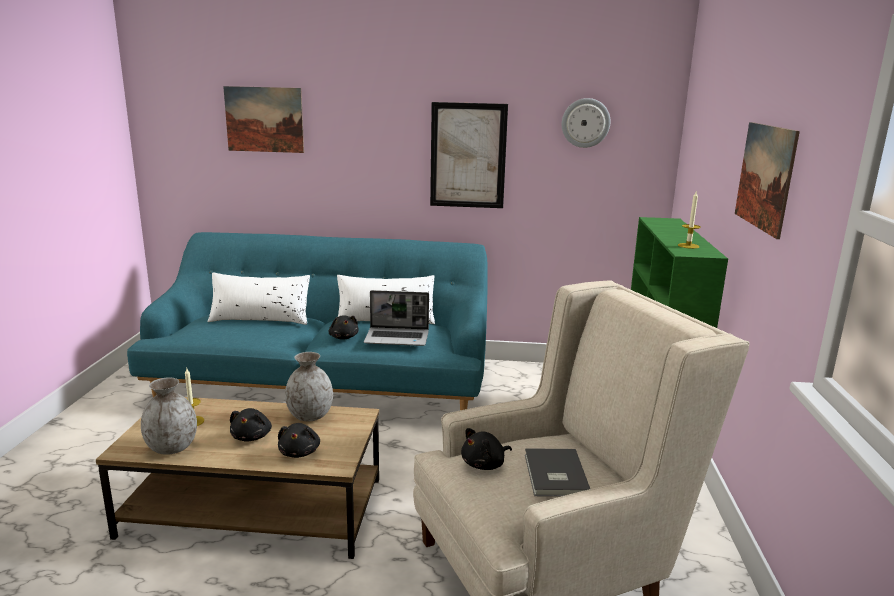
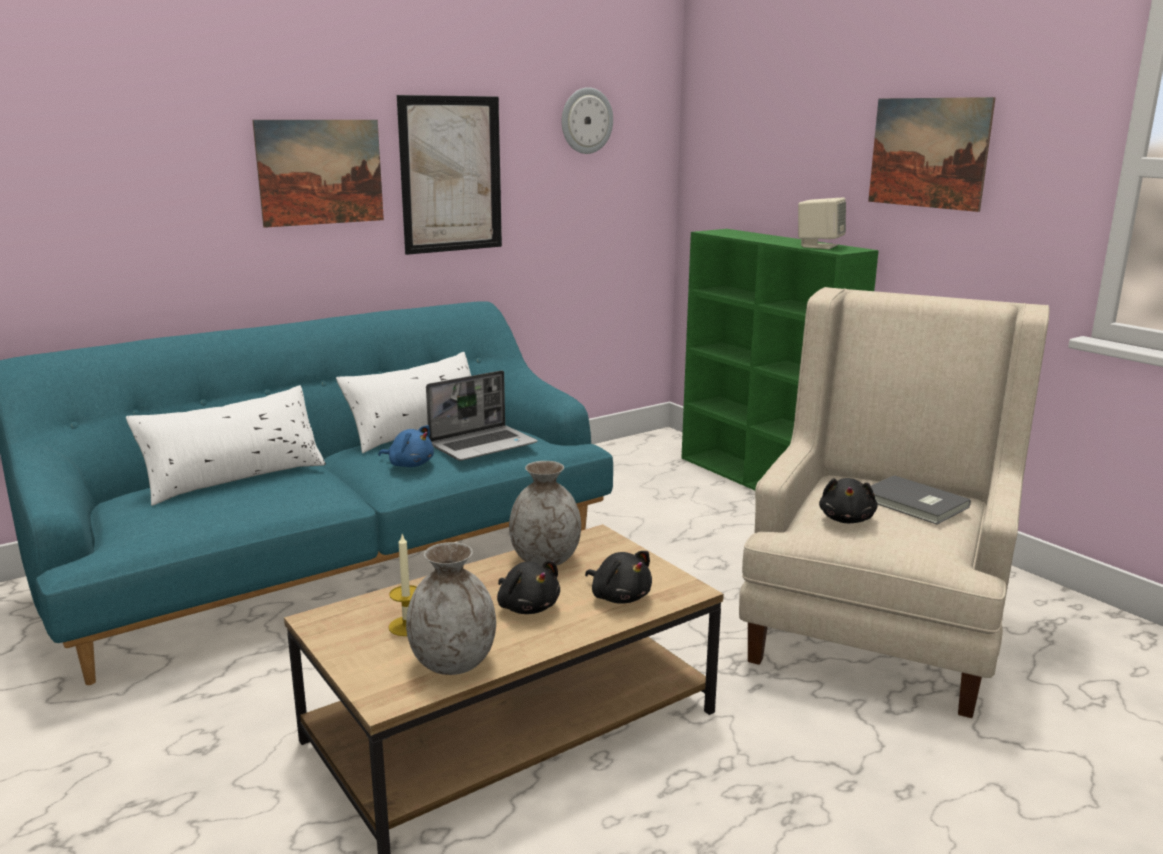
camera: 40 degrees left, 0 degrees up
(264, 119) = (114, 131): picture -> picture (320, 172)
(343, 337) = (409, 464): black plush toy -> blue plush toy
(688, 246) = (819, 246): candle -> beige speaker

